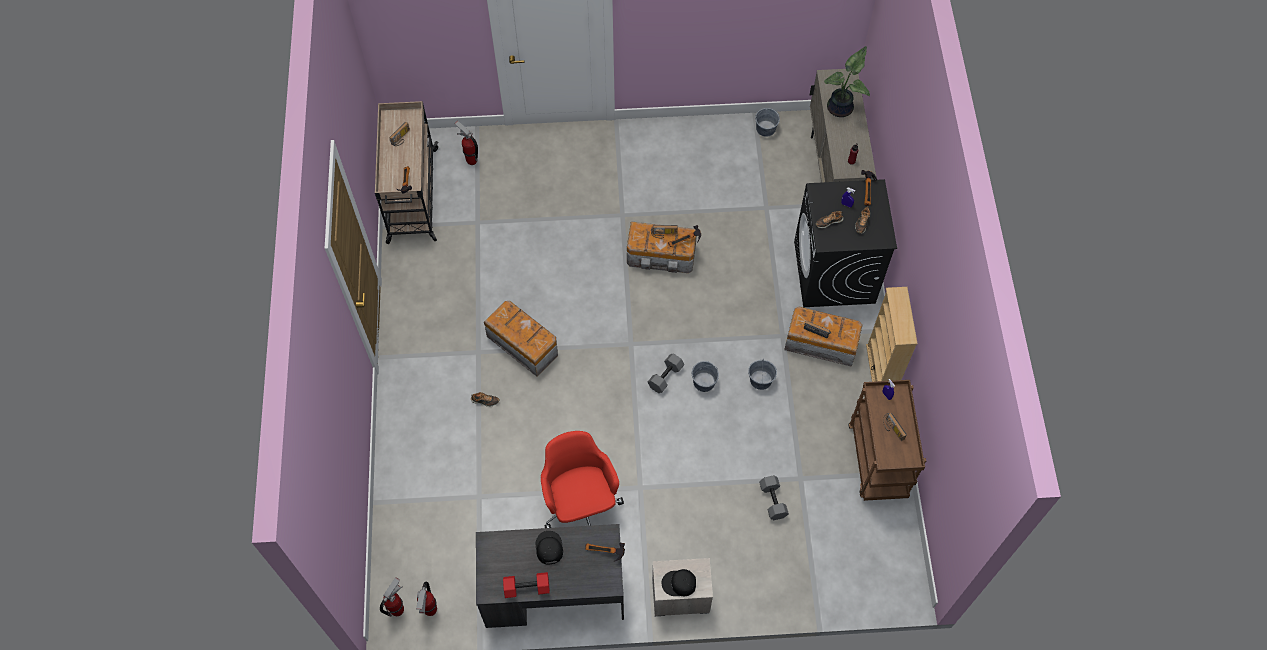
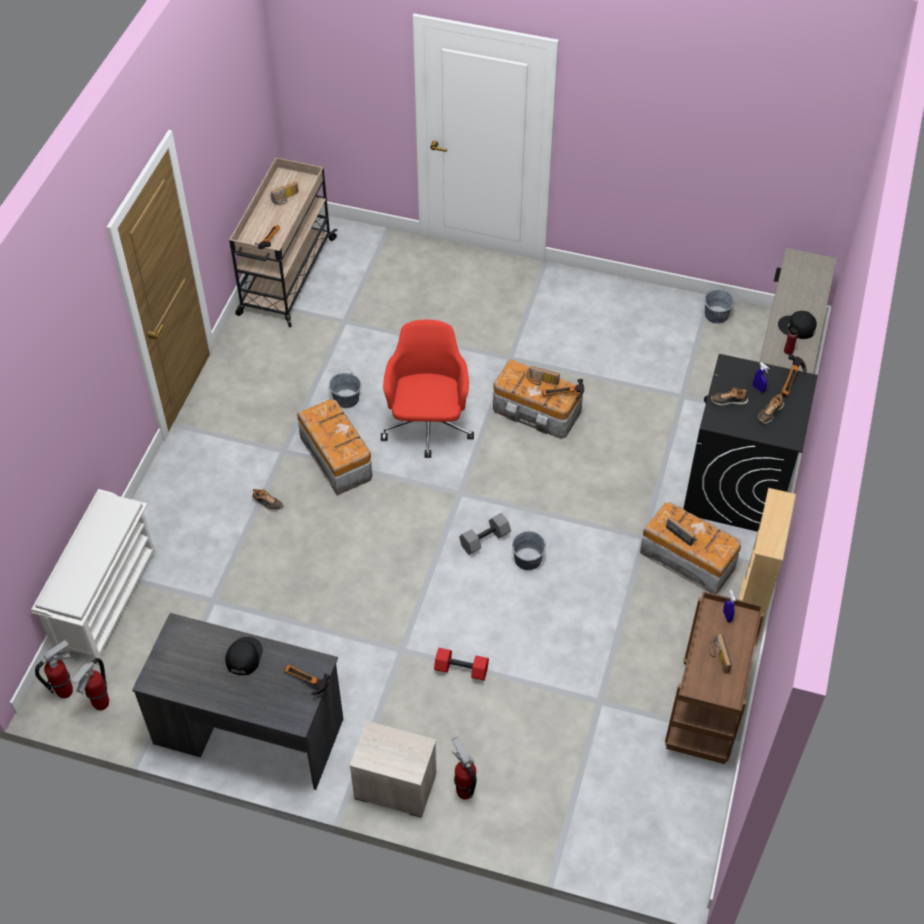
camera: 20 degrees right, 10 degrees down
(394, 524) = (106, 599): none -> white shoe rack
(471, 160) = (366, 259): fire extinguisher -> fire extinguisher (464, 791)
(526, 588) = (197, 692): red dumbbell -> red dumbbell (460, 670)
(580, 503) = (324, 644): red office chair -> red office chair (428, 426)
(679, 584) = (386, 756): black cap -> black cap (797, 328)
(760, 380) = (597, 577): grey bucket -> grey bucket (346, 399)
(772, 500) = (554, 715): grey dumbbell -> none
(841, 108) = (799, 293): potted plant -> none

